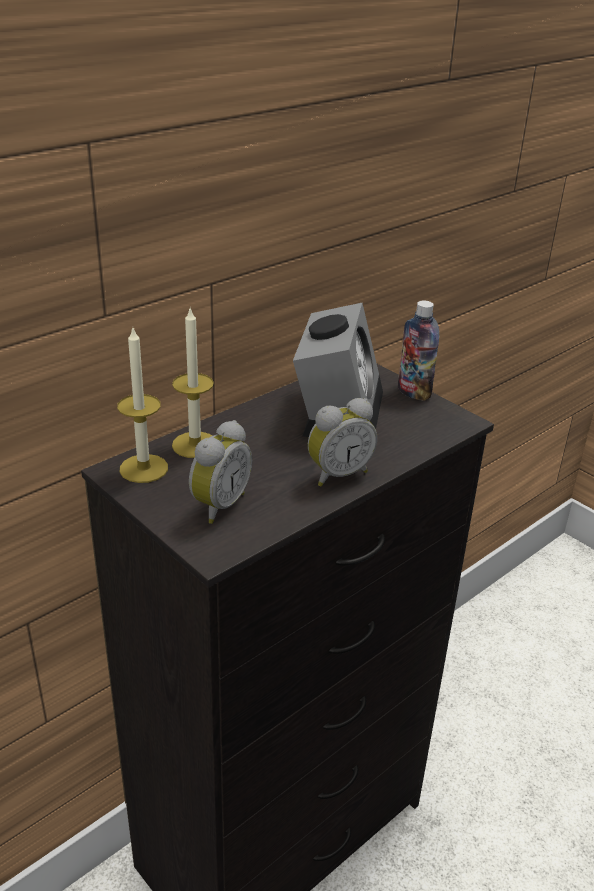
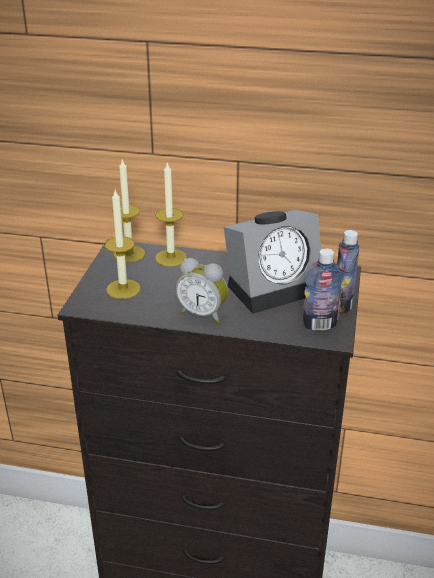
camera: 55 degrees right, 0 degrees up
(218, 505) = (123, 289): alarm clock -> candle
(434, 419) = (319, 325): none -> bottle

